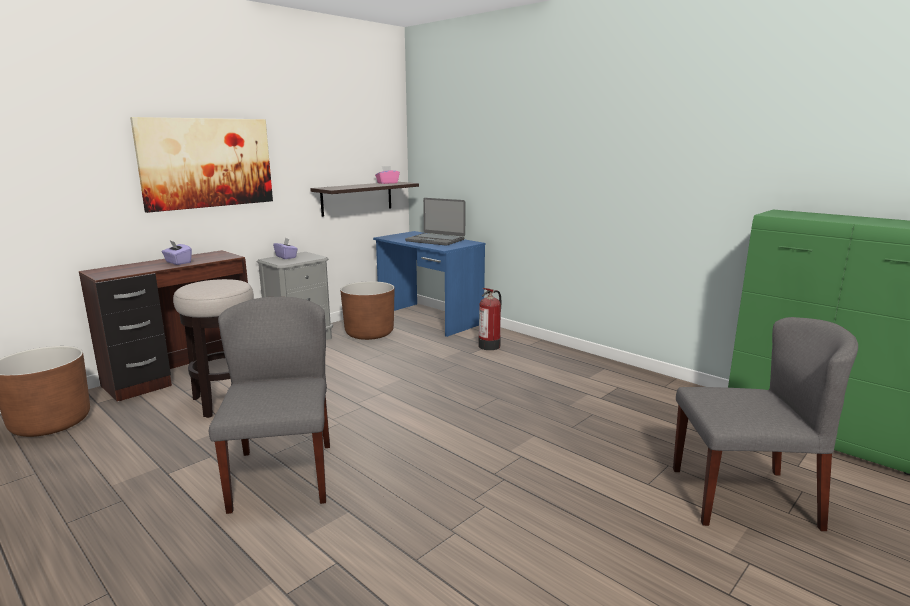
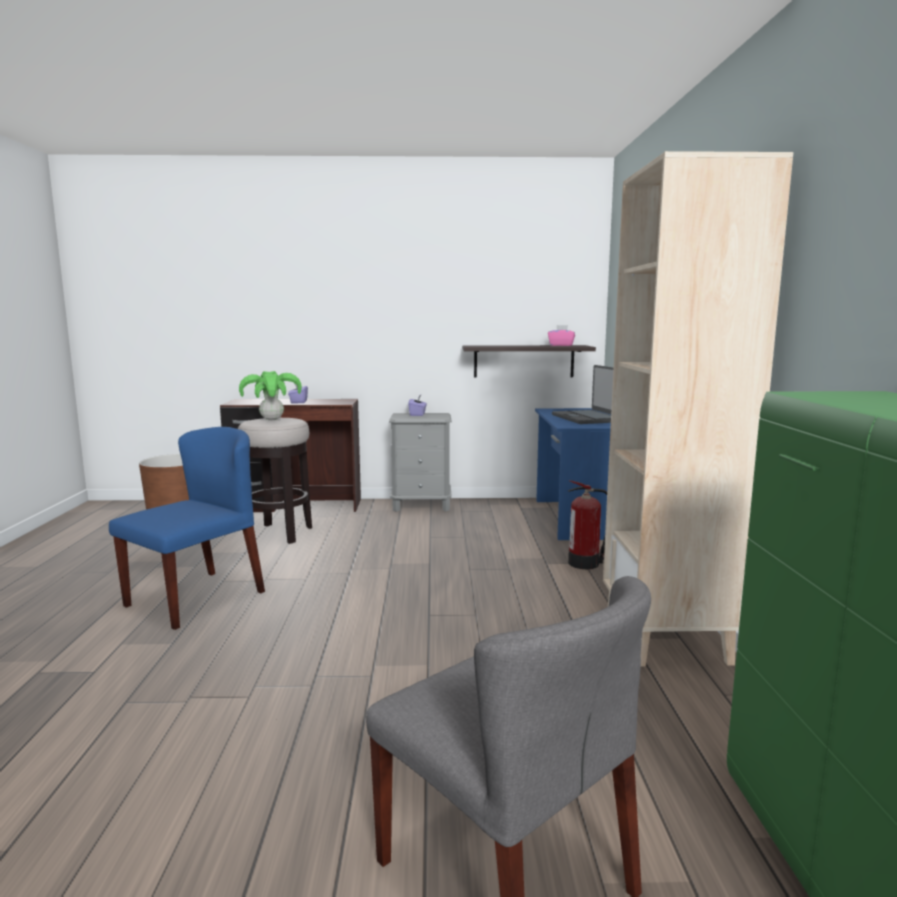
camera: 45 degrees right, 5 degrees down
(207, 163) = (351, 314): picture -> none
(210, 284) = (271, 419): none -> potted plant
(282, 475) = (196, 598): grey chair -> blue chair
(369, 333) = (489, 516): brown planter -> none
(600, 370) = (667, 637): none -> beige bookcase

